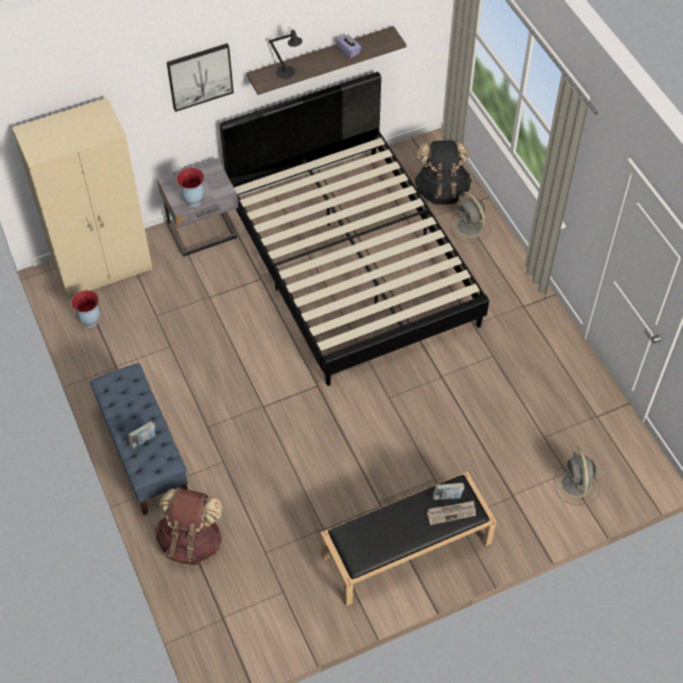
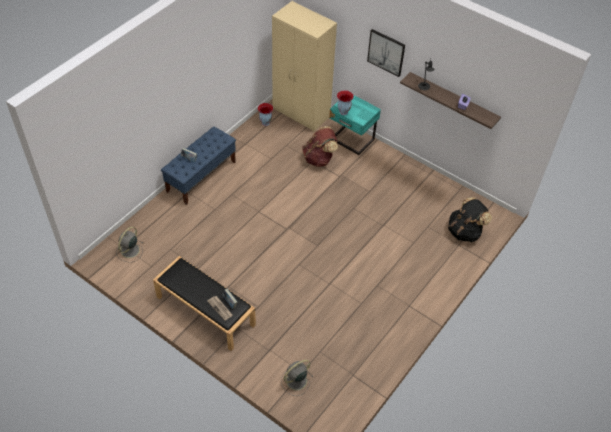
camera: 60 degrees right, 5 degrees down
(191, 541) = (161, 216): brown backpack -> brown backpack (319, 159)
(203, 233) = (351, 141): grey nightstand -> turquoise nightstand
(352, 263) = (379, 211): black bed -> none
(470, 228) = (448, 256): grey fan -> grey fan (129, 251)

